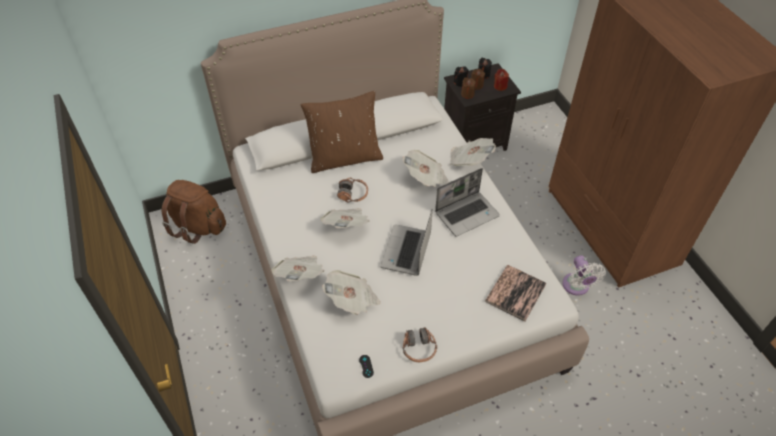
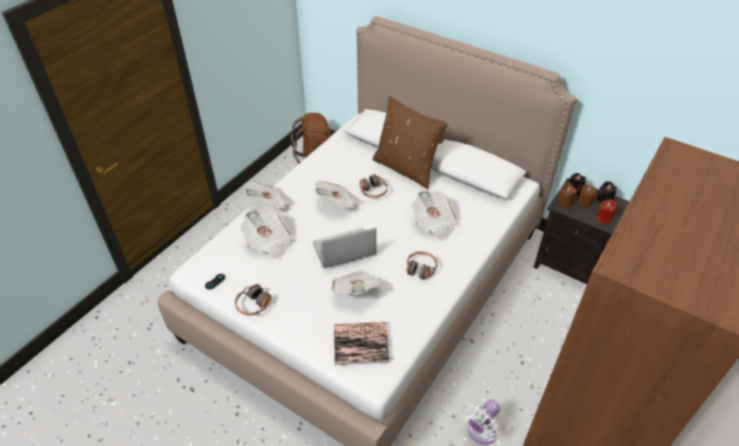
camera: 55 degrees right, 5 degrees down
(467, 214) = (421, 268): laptop -> headphones
(469, 160) = (485, 241): newspaper -> newspaper (355, 291)

